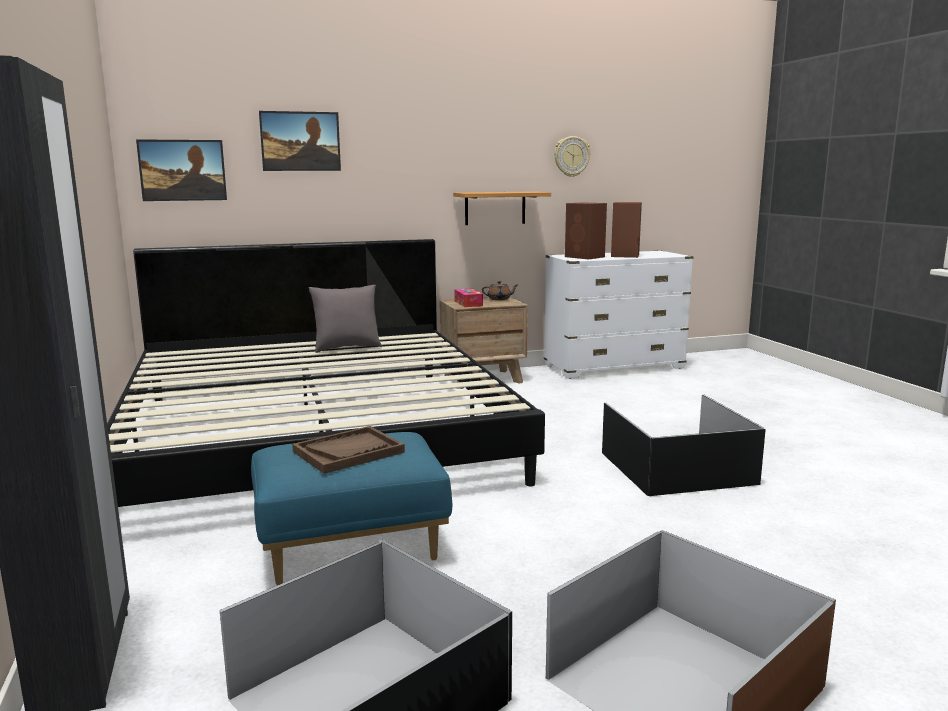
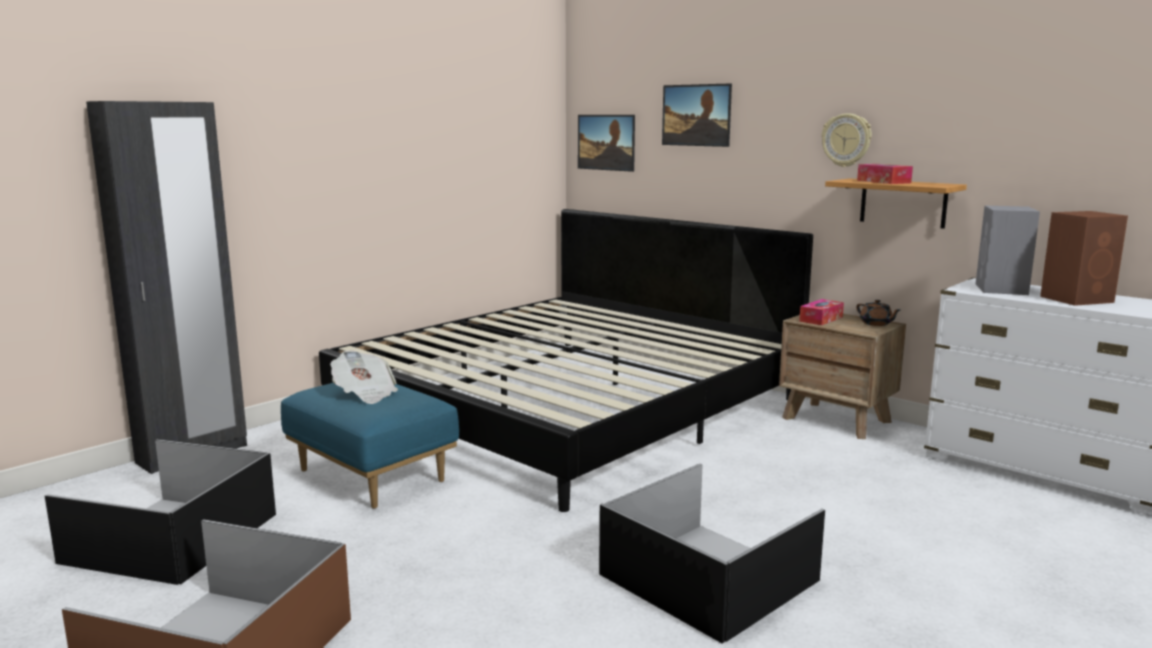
camera: 60 degrees right, 0 degrees up
(346, 348) = (668, 335): grey pillow -> none
(348, 452) = (365, 394): brown tray -> newspaper
(494, 192) = (883, 181): none -> tissue box
(571, 156) = (1033, 135): wall clock -> wall clock (846, 140)
(585, 257) = (1001, 289): brown speaker -> grey speaker

